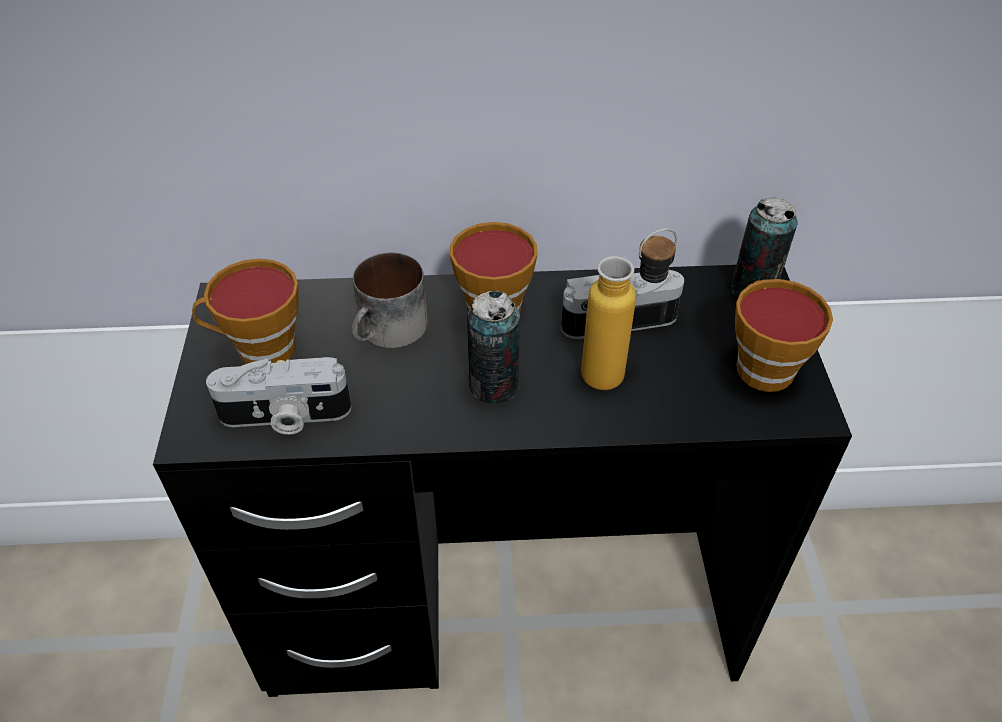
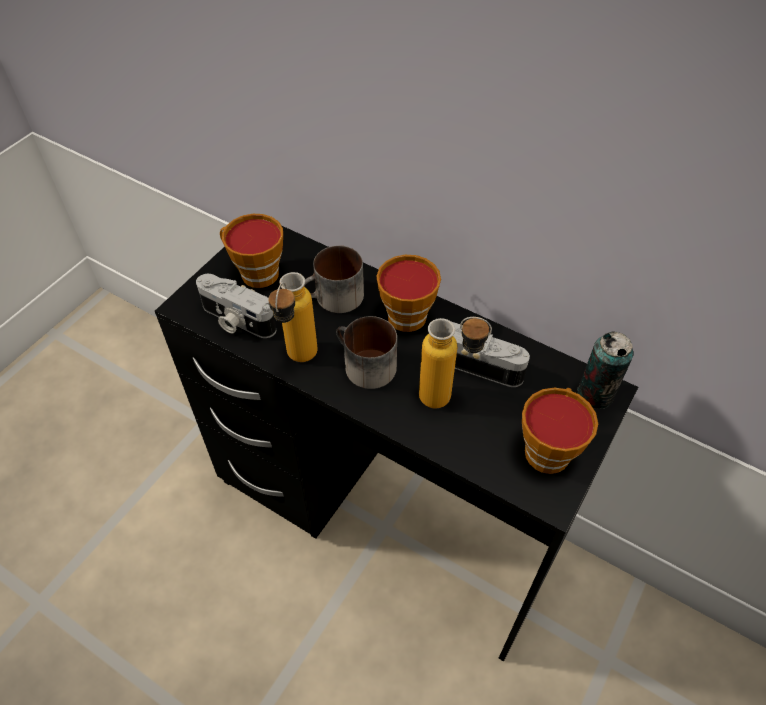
camera: 35 degrees right, 5 degrees up
(411, 422) = (298, 361): none -> bottle
(494, 386) = (363, 366): can -> mug

